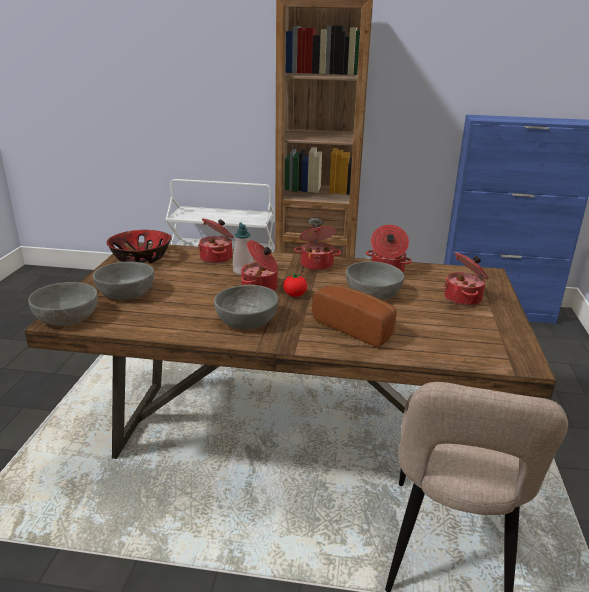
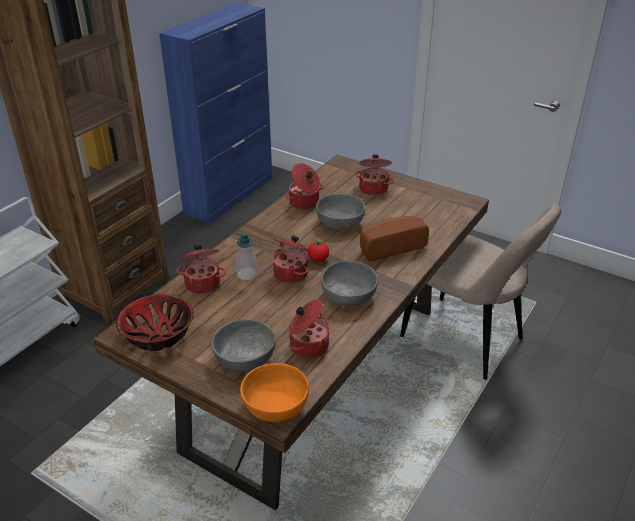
camera: 65 degrees left, 10 degrees up
(67, 317) = (275, 405): grey bowl -> orange bowl
(317, 264) = (265, 231): cooking pot -> cooking pot (308, 345)

